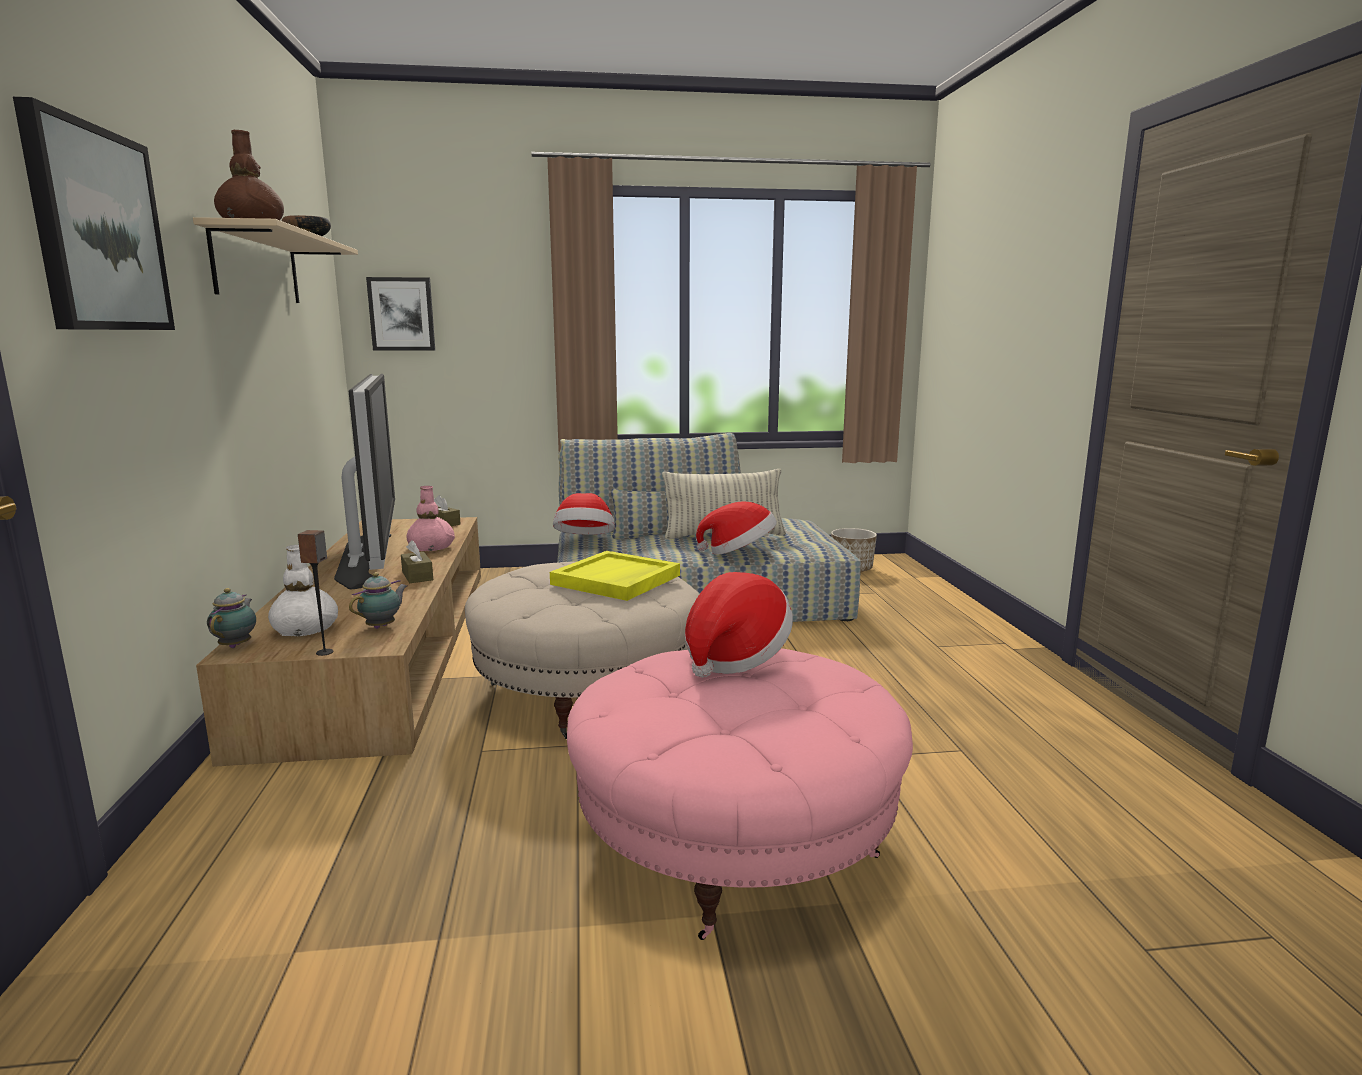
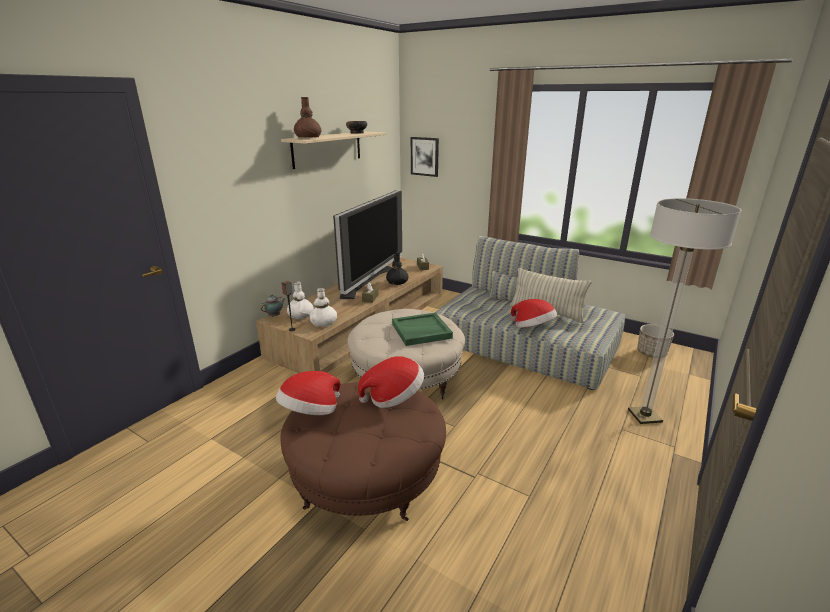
camera: 40 degrees right, 10 degrees up
(97, 230) = (219, 161): picture -> none
(383, 626) = (324, 323): teapot -> white vase
(431, 548) = (397, 282): pink vase -> black vase
(585, 541) = (467, 296): hat -> hat (311, 413)
(616, 580) = (421, 331): yellow tray -> green tray
(734, 839) = (367, 477): pink ottoman -> brown ottoman
(938, 626) = (644, 416): none -> floor lamp

